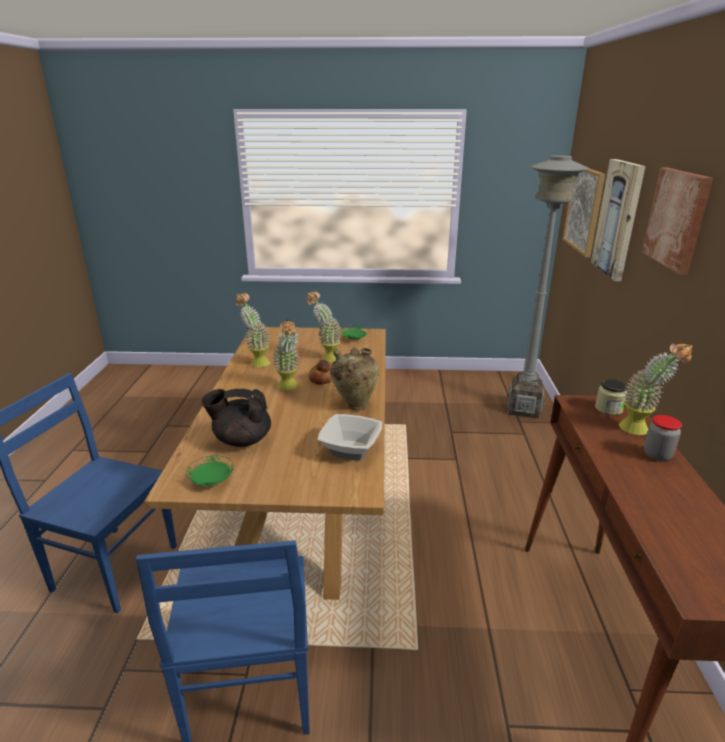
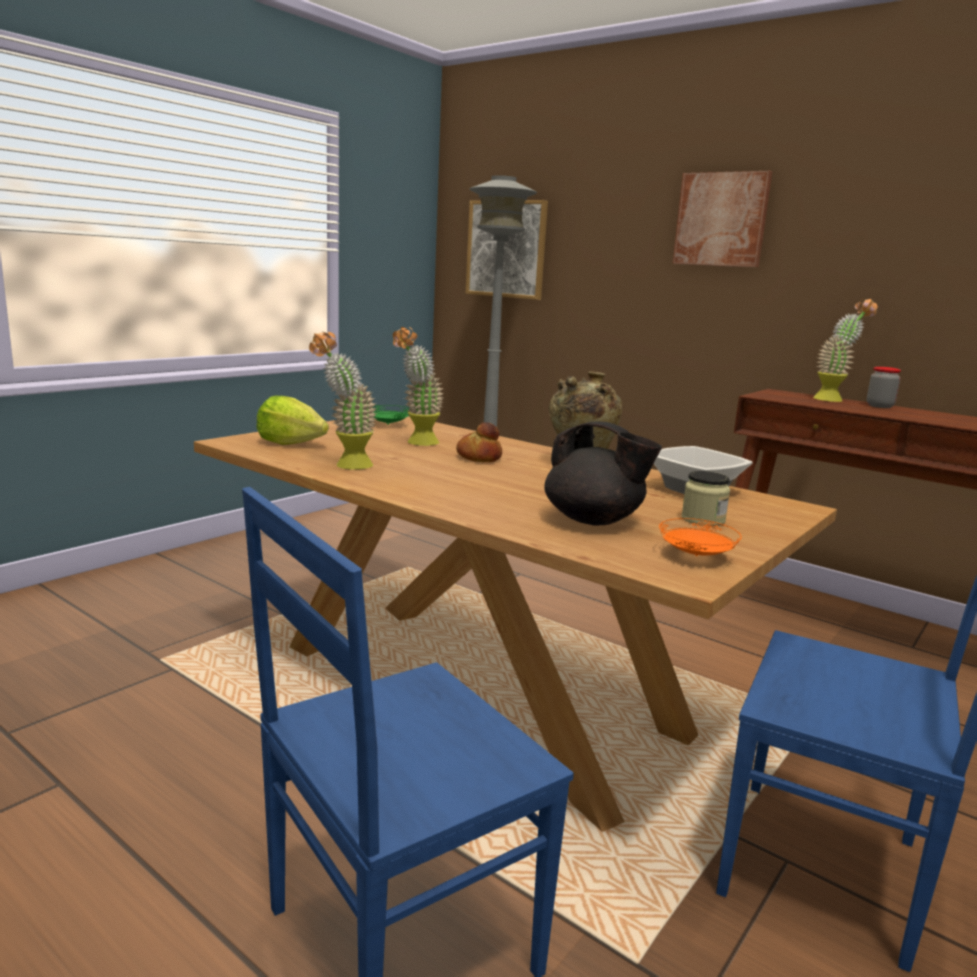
camera: 55 degrees left, 10 degrees down
(212, 481) = (696, 556): green plate -> orange plate
(241, 440) = (594, 520): black teapot -> black teapot turned 90 degrees counterclockwise
(277, 340) = (290, 443): none -> lettuce
(289, 388) = (474, 472): potted plant -> none
(608, 409) = (786, 395): jar -> jar (703, 520)
(618, 219) = (597, 243): picture -> none

